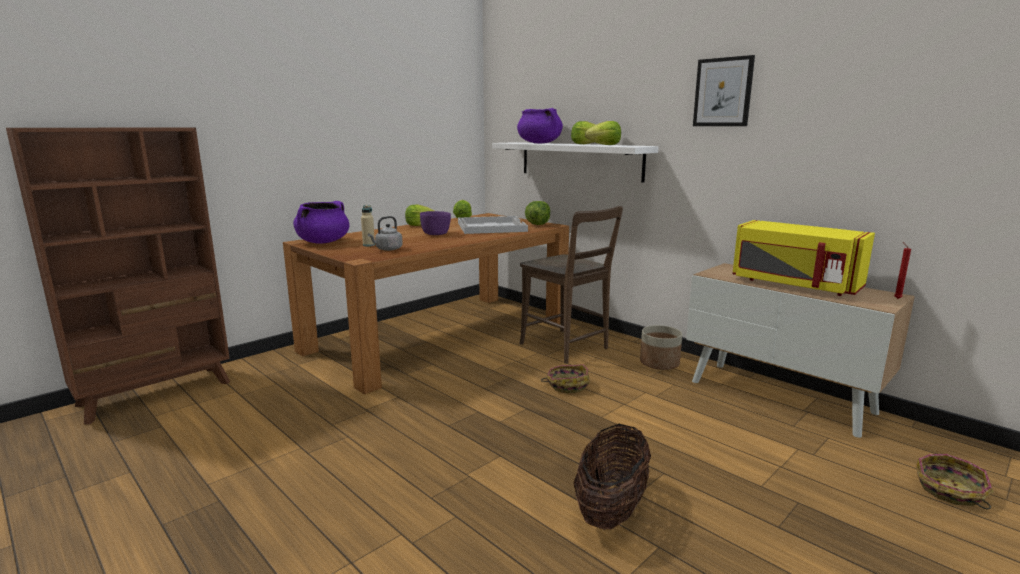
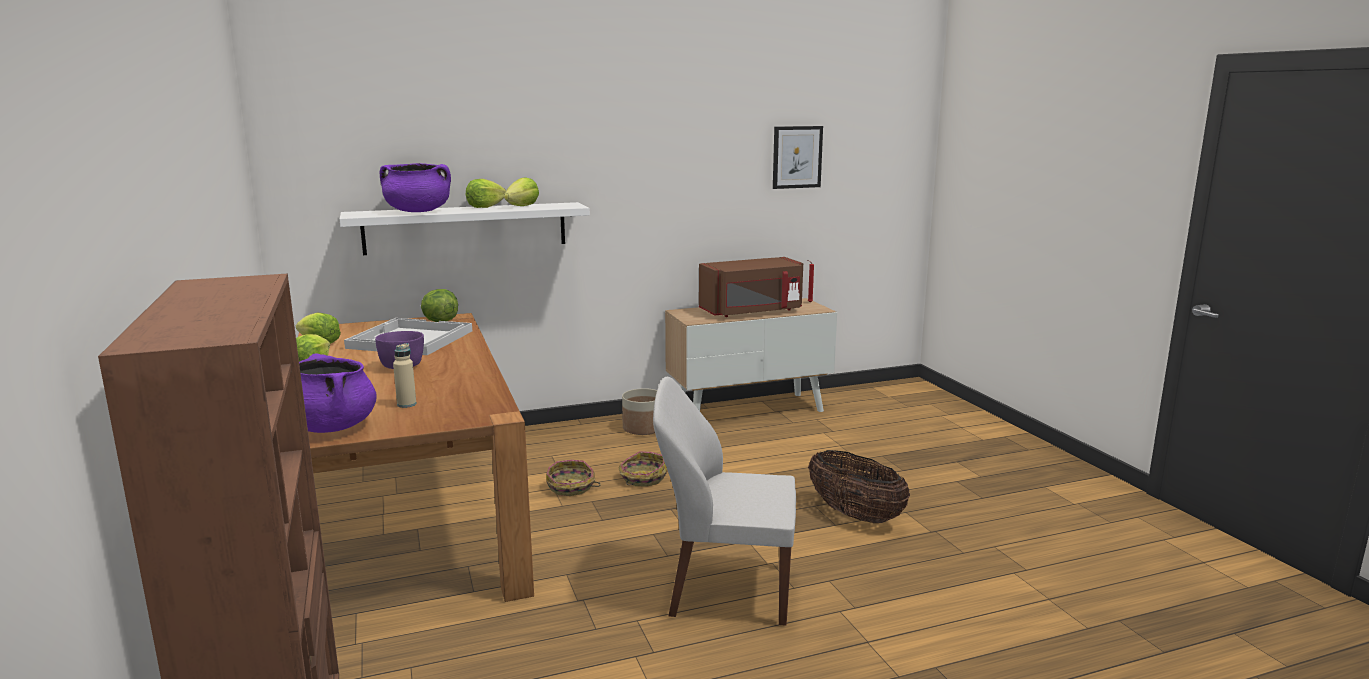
camera: 65 degrees left, 0 degrees up
(387, 249) = (456, 398): grey kettle -> none
(408, 463) = (726, 590): none -> white chair
(567, 347) = (554, 455): brown chair -> none
(723, 92) = (643, 145): picture -> picture (797, 157)
(794, 285) = (752, 311): yellow microwave -> brown microwave
(950, 491) = (894, 415): basket -> basket (571, 487)

